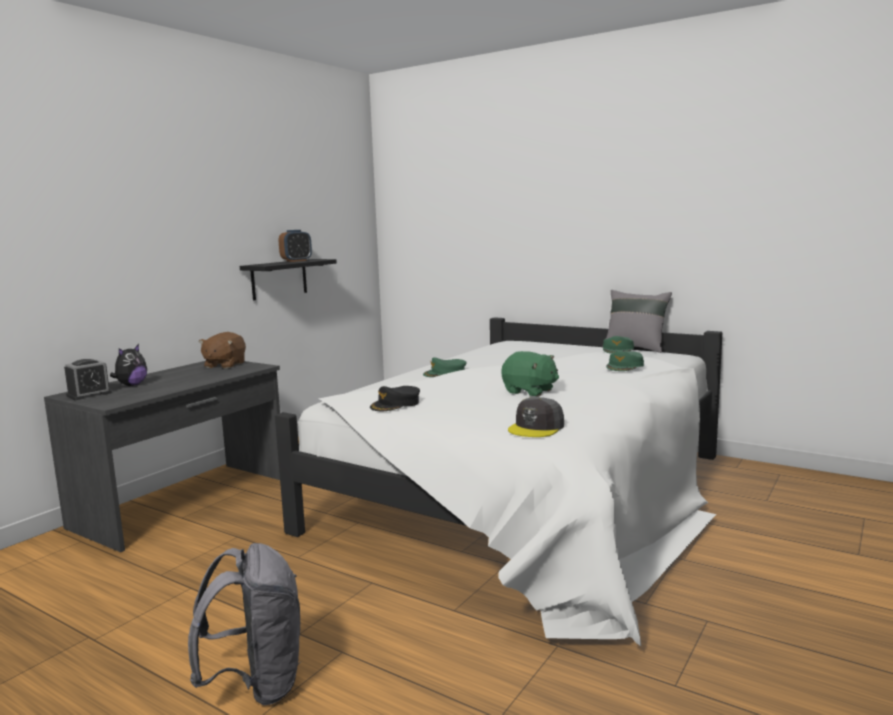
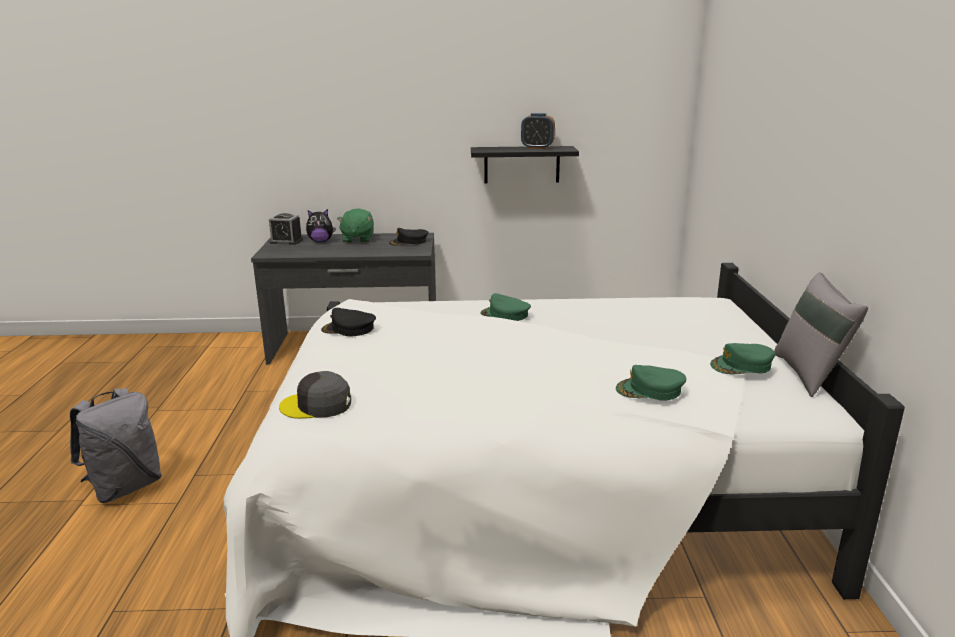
camera: 55 degrees right, 10 degrees up
(224, 365) = (409, 242): brown plush toy -> black cap
(529, 391) = (456, 368): green plush toy -> green plush toy (357, 239)

